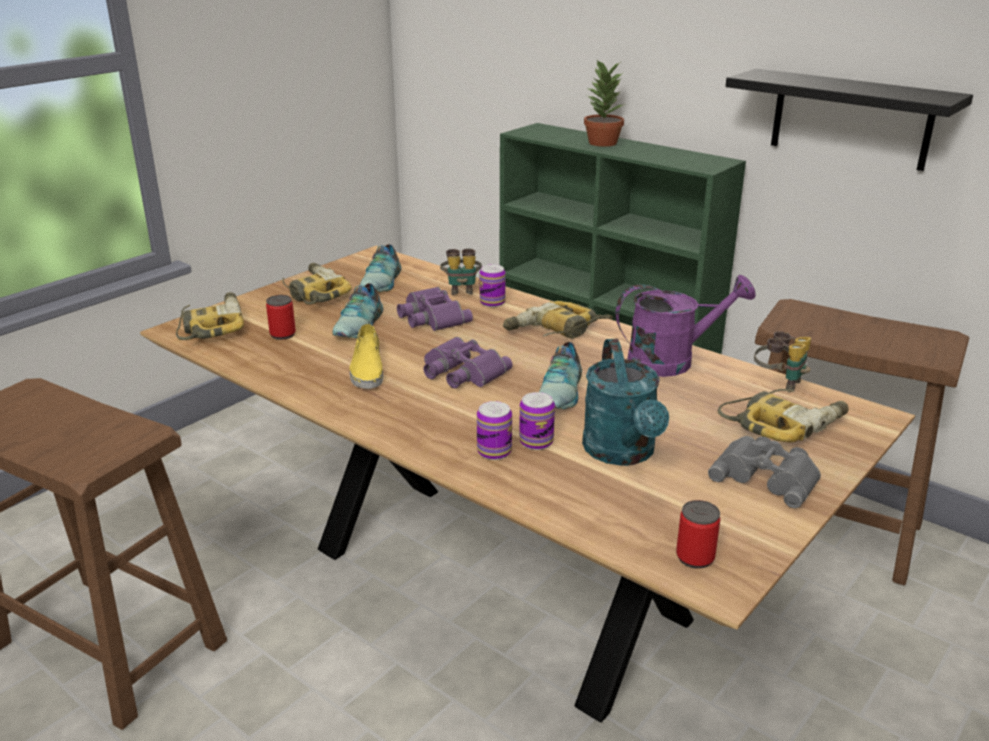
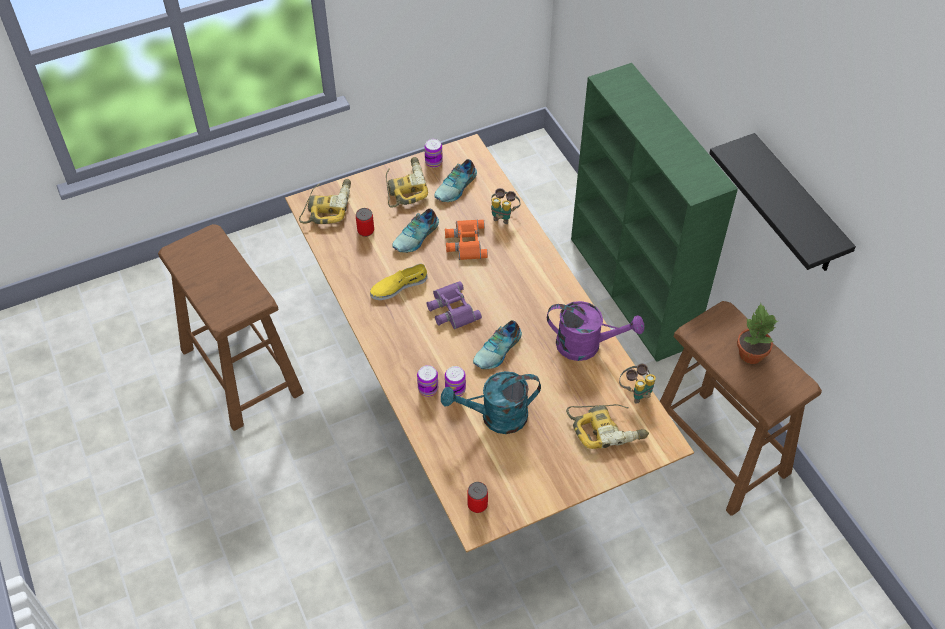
camera: 25 degrees right, 25 degrees up
(367, 369) = (398, 286): yellow shoe -> yellow shoe turned 45 degrees clockwise
(431, 317) = (465, 242): purple binoculars -> orange binoculars
(492, 302) = (514, 238): can -> can (433, 162)
(555, 331) = (535, 287): power drill -> none
(601, 143) = (652, 120): potted plant -> potted plant (750, 353)
(623, 453) = (495, 417): turquoise watering can -> turquoise watering can turned 60 degrees clockwise
(767, 476) = (560, 466): grey binoculars -> none

